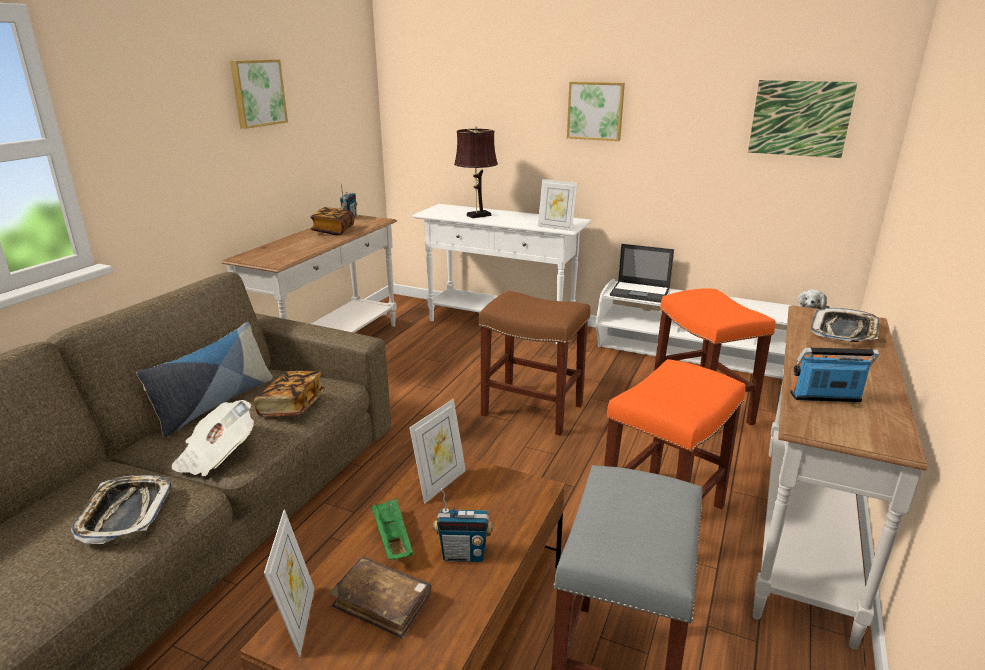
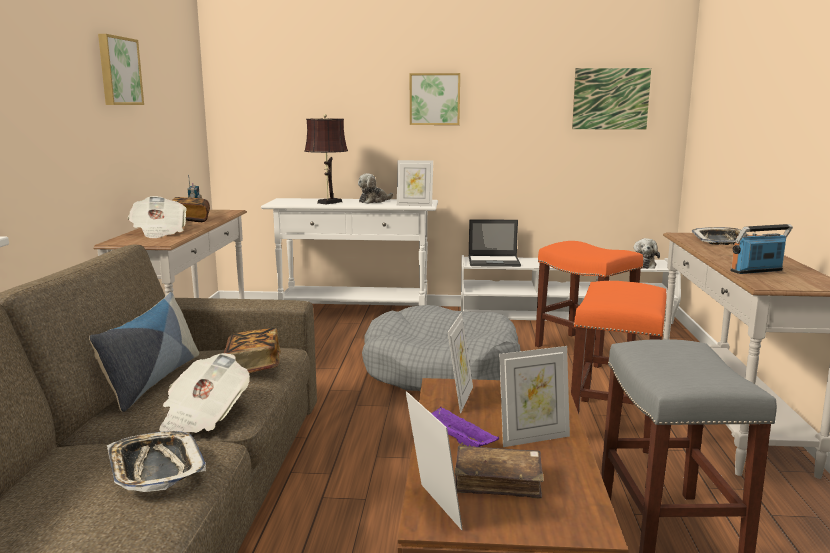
camera: 20 degrees left, 10 degrees down
(288, 248) = (159, 233): none -> newspaper
(392, 539) = (458, 440): green tray -> purple tray
(463, 555) = (533, 438): radio -> picture frame
(523, 217) = (374, 201): none -> plush toy
(534, 410) = (441, 370): brown stool -> grey dog bed

